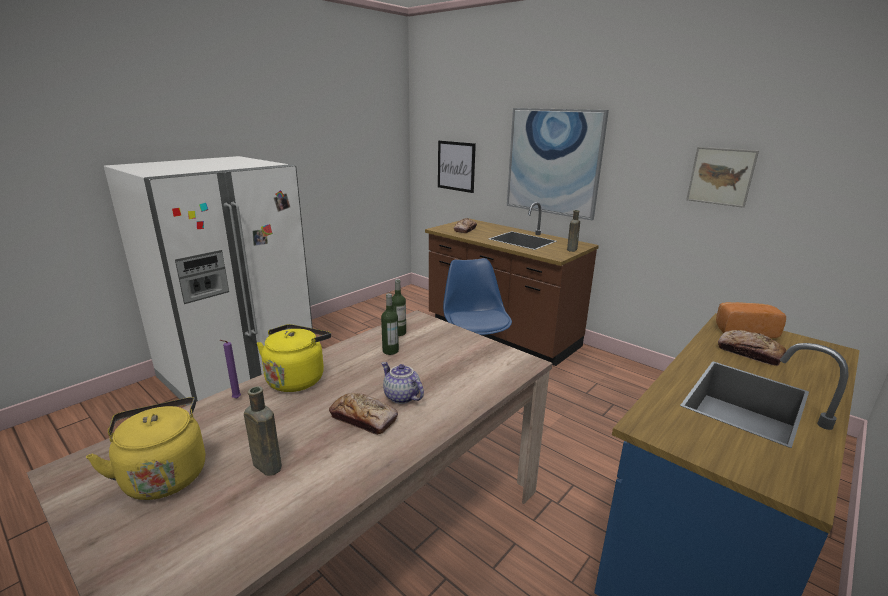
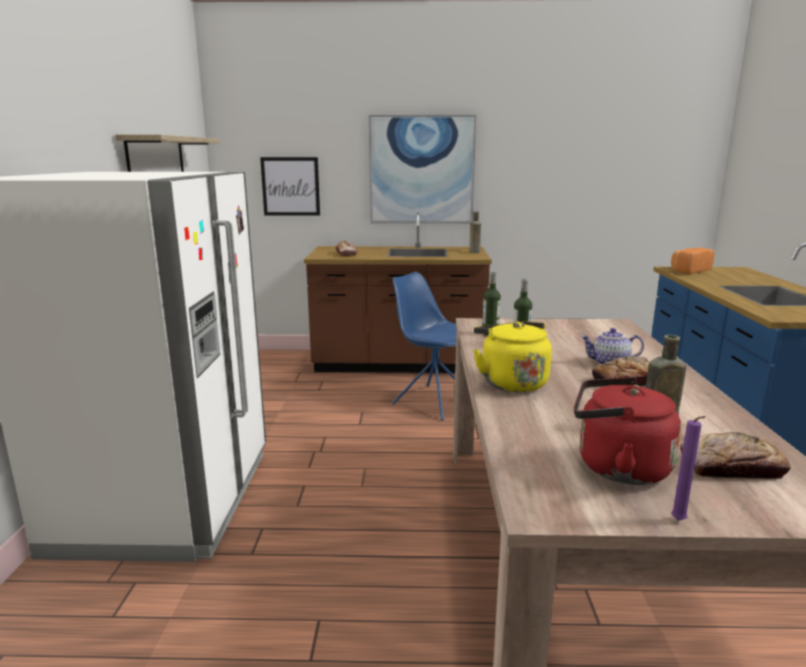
camera: 40 degrees left, 5 degrees down
(164, 474) = (616, 467): yellow kettle -> red kettle
(235, 399) = (509, 411): purple candle -> purple candle (679, 522)
(331, 142) = (156, 157): none -> shelf
(721, 176) = (580, 168): picture -> none
(749, 353) = (719, 278): bread -> bread (731, 467)

